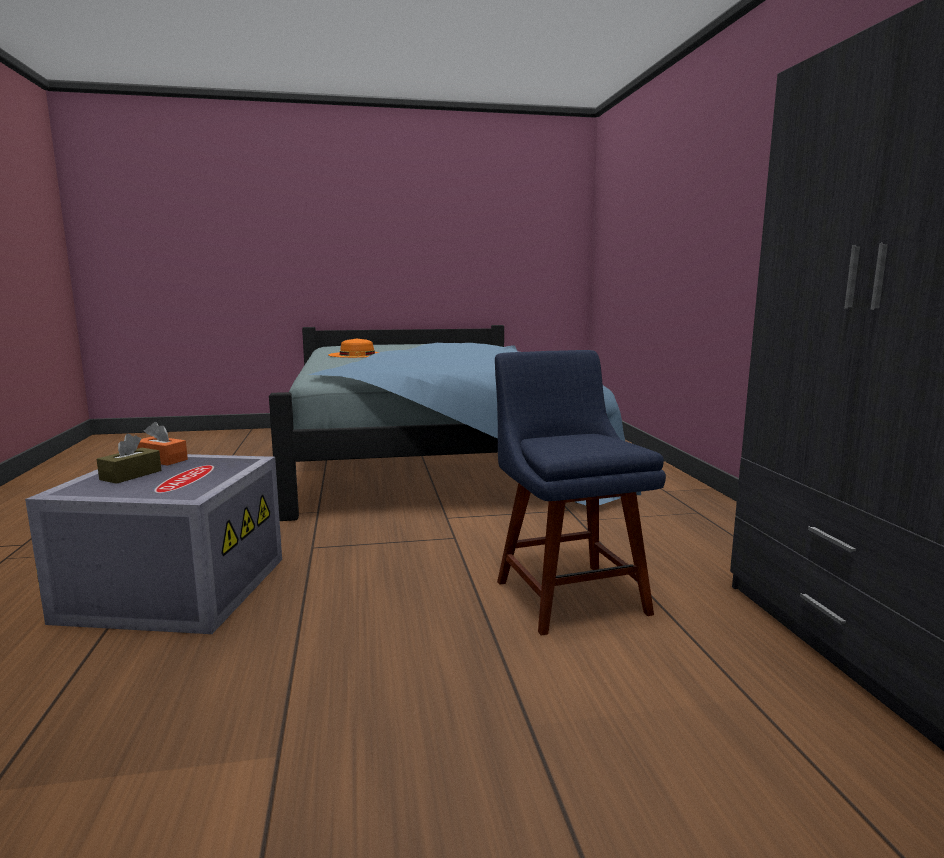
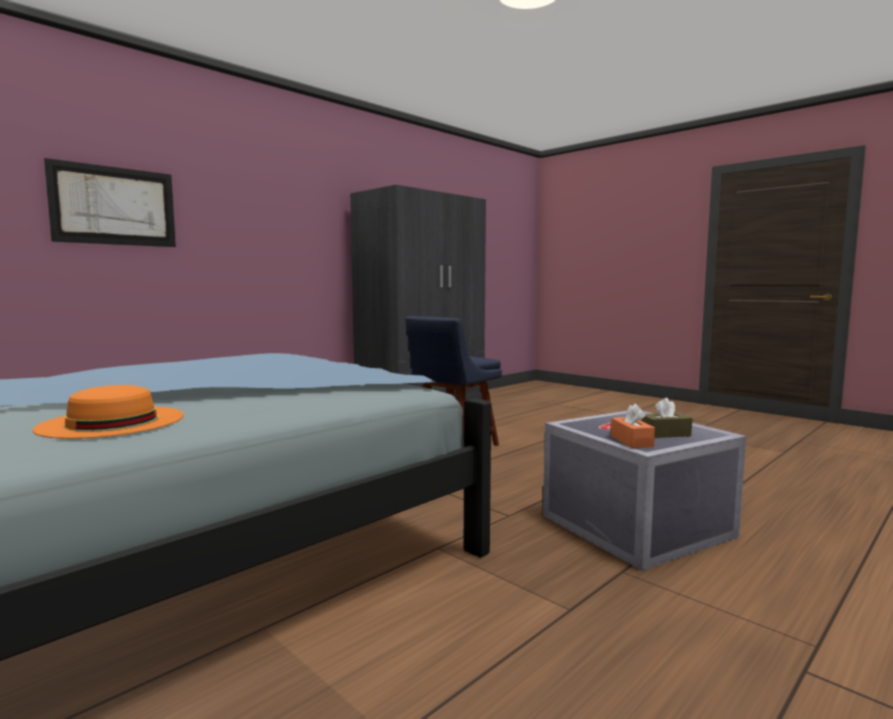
camera: 125 degrees left, 5 degrees down
(687, 215) = (114, 206): none -> picture

